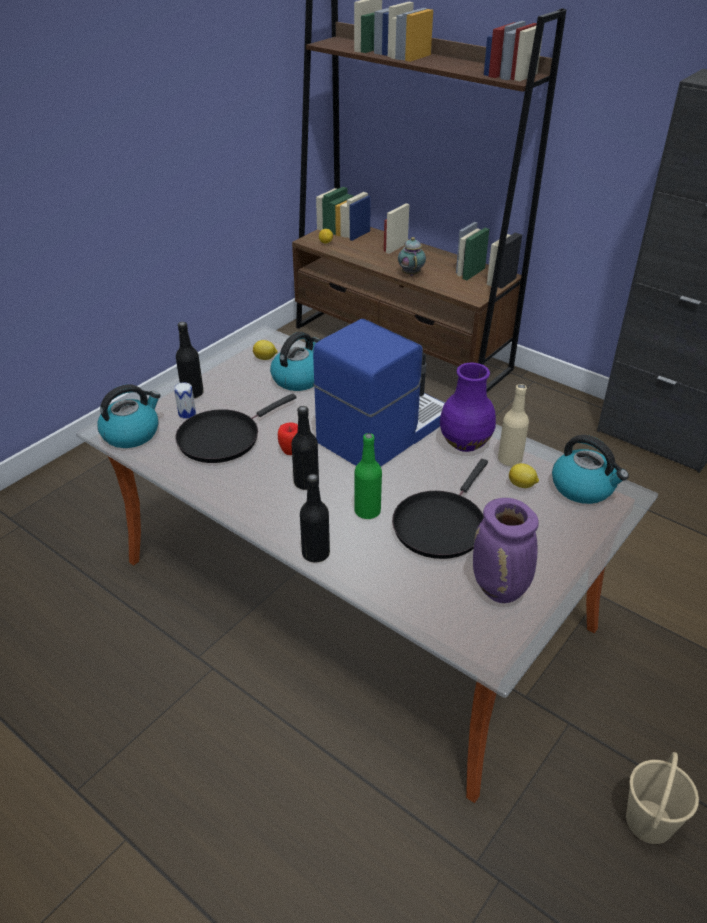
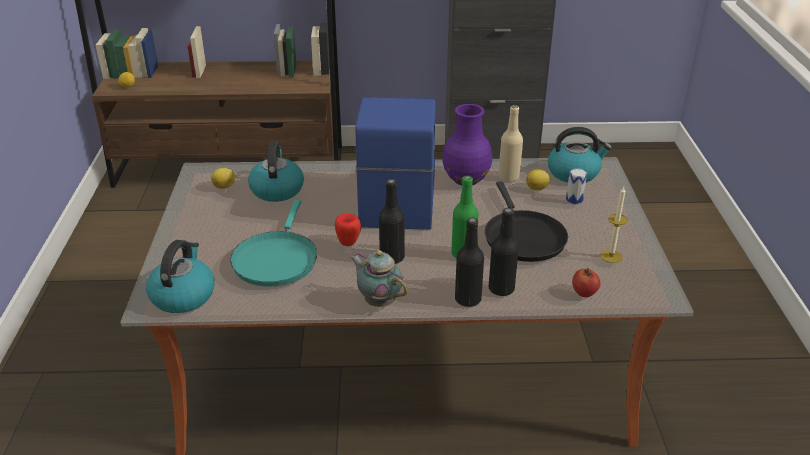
camera: 40 degrees left, 5 degrees down
(187, 413) = (214, 257): can -> can (574, 199)
(192, 393) = (196, 239): black bottle -> black bottle (501, 289)
(223, 438) = (276, 259): black frying pan -> turquoise frying pan
(411, 273) = (240, 86): teapot -> teapot (378, 301)
(422, 609) = (584, 293): none -> apple
(500, 590) = (611, 256): purple vase -> candle
(648, 822) = (733, 388): beige bucket -> none

